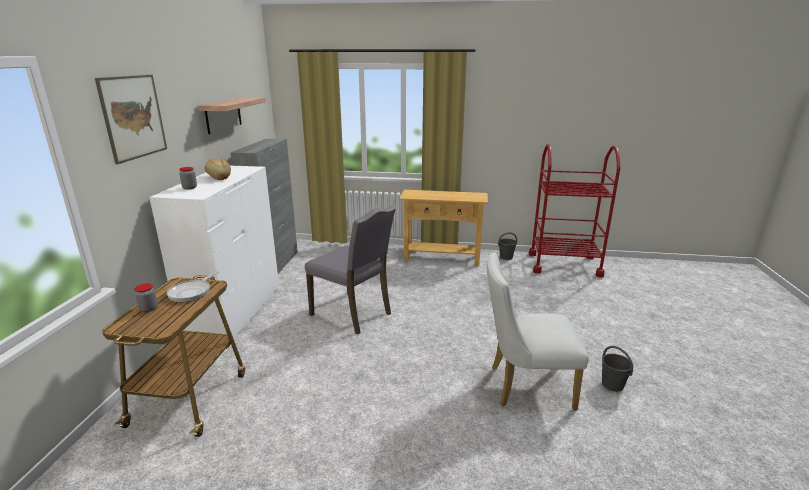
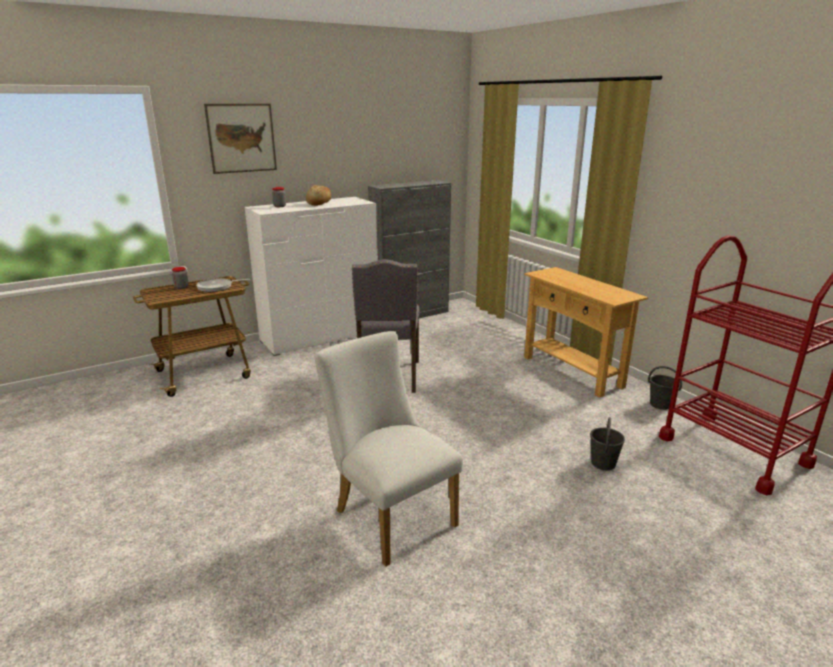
camera: 50 degrees right, 0 degrees up
(223, 115) = (371, 148): shelf -> none
(613, 385) = (475, 583): grey bucket -> grey bucket (603, 463)

